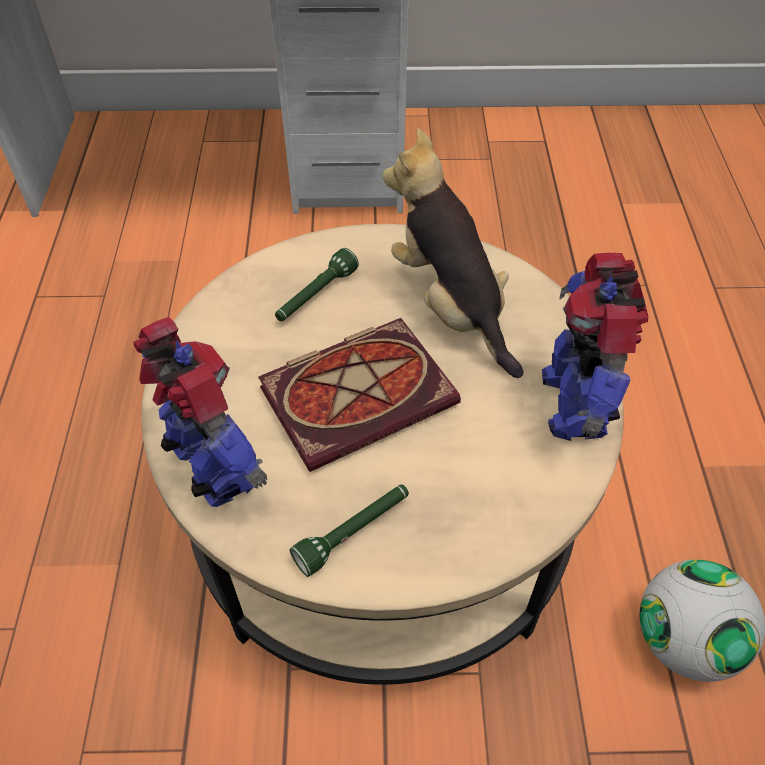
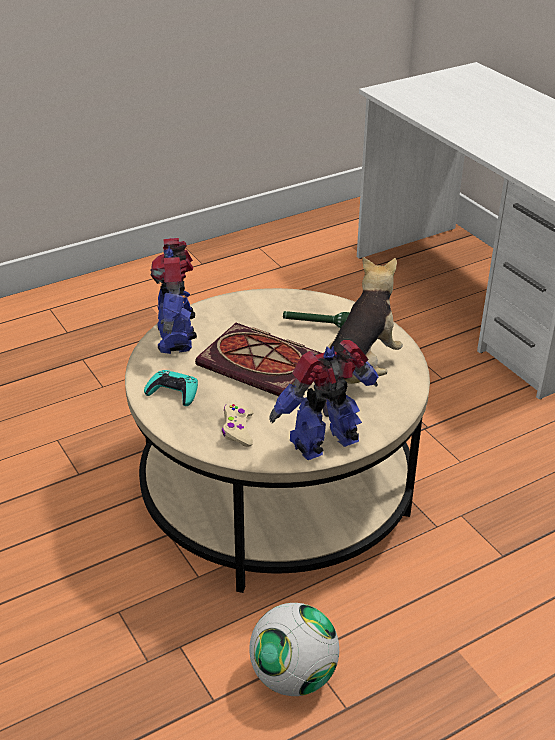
camera: 60 degrees right, 15 degrees down
(214, 467) = (176, 337): toy robot -> toy robot turned 150 degrees clockwise
(354, 532) = (173, 392): green flashlight -> turquoise game controller
(492, 488) = (238, 429): none -> beige game controller

